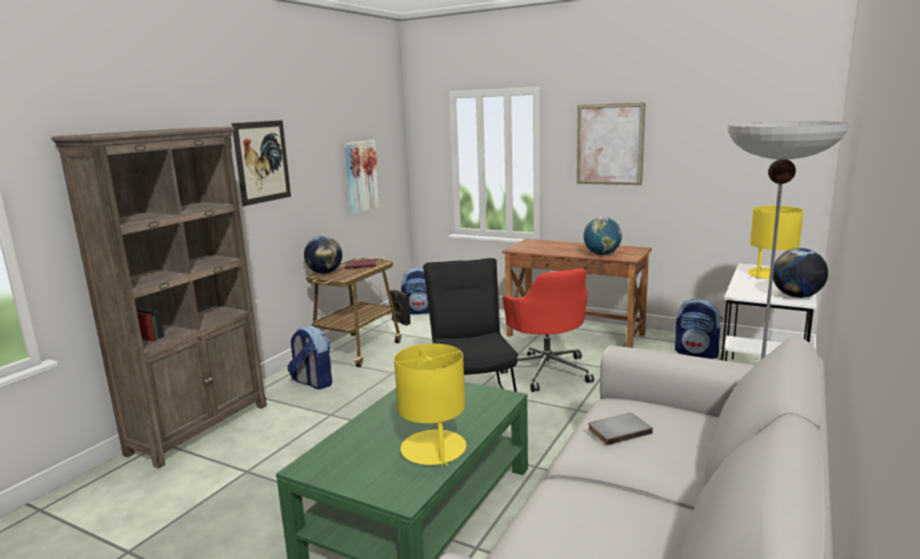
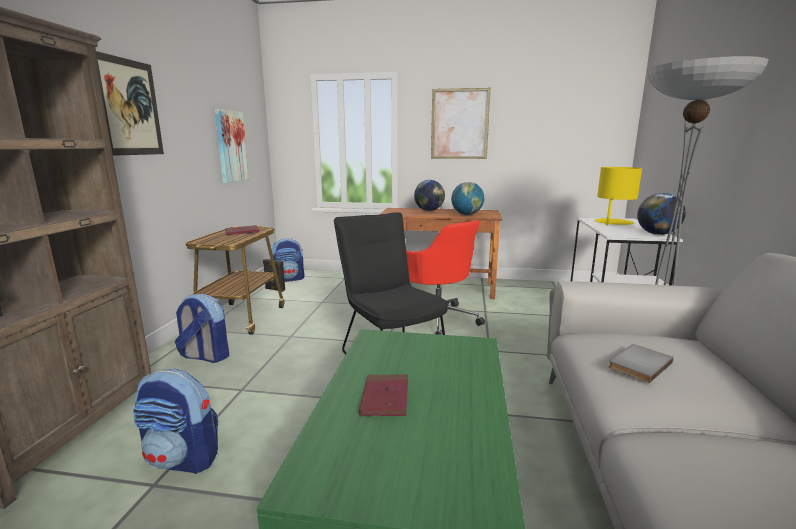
camera: 20 degrees left, 0 degrees up
(325, 273) = (206, 239): globe -> globe (429, 210)
(394, 427) = (385, 398): none -> red book
(433, 449) = (459, 421): yellow table lamp -> none
(697, 353) = (541, 293): backpack -> backpack (183, 459)

